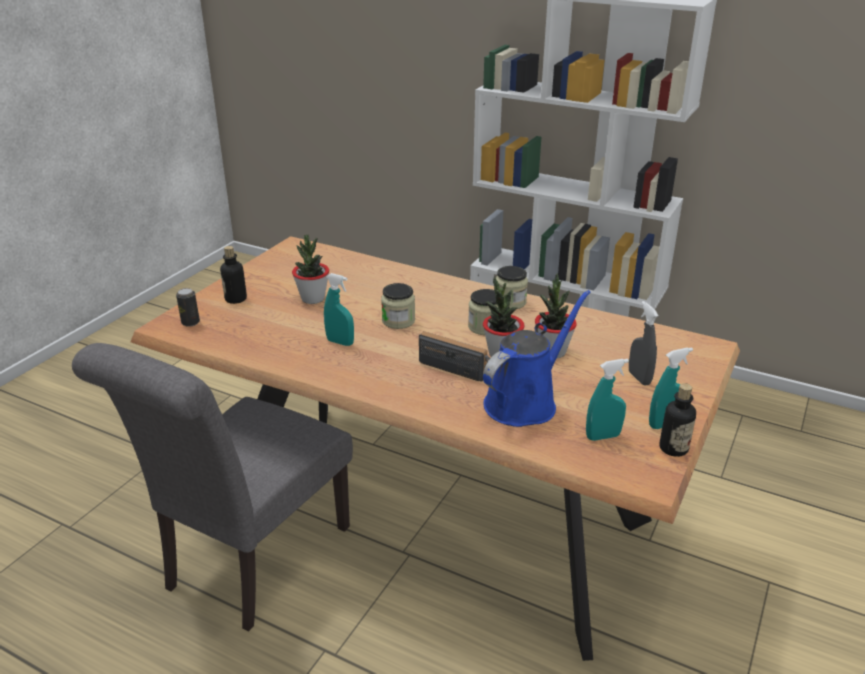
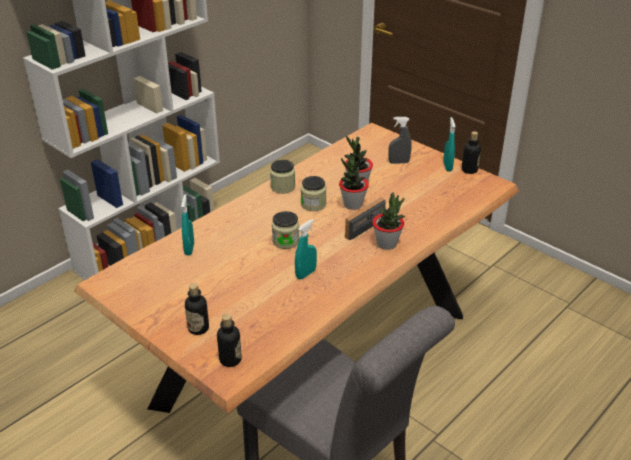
camera: 75 degrees left, 5 degrees up
(190, 322) = (230, 359): can -> bottle
(313, 299) = (224, 281): potted plant -> potted plant (387, 244)
(525, 402) = (412, 207): blue watering can -> none
(603, 436) = (454, 188): turquoise spray bottle -> turquoise spray bottle (189, 249)

